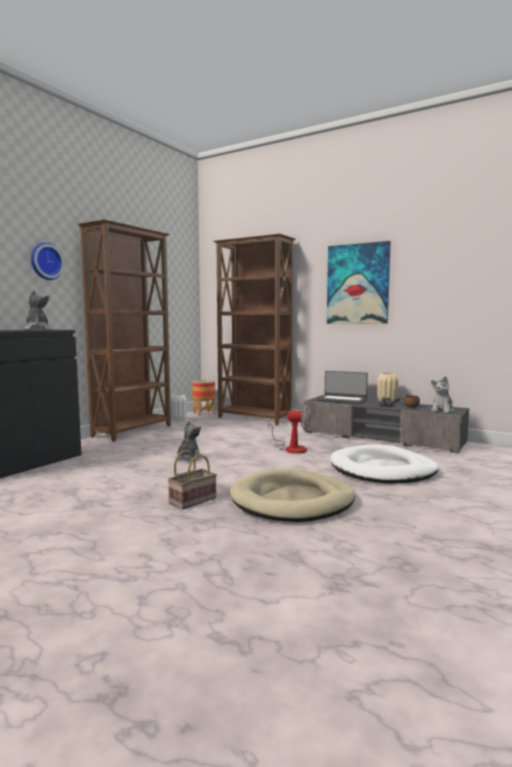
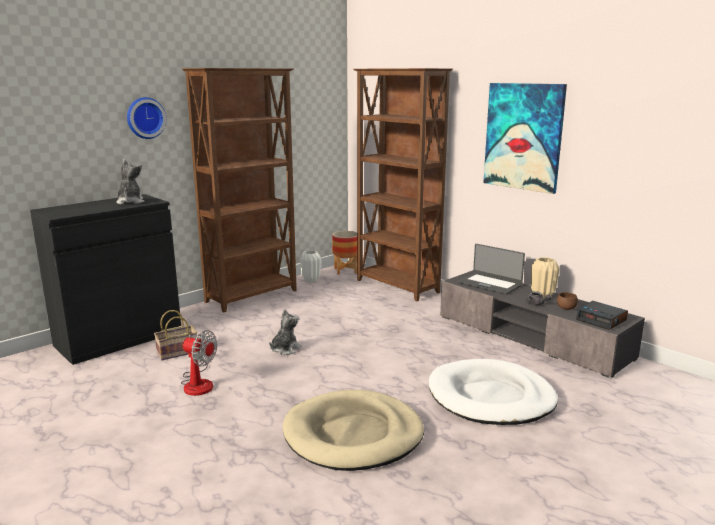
camera: 15 degrees right, 10 degrees up
(193, 500) = (253, 418): basket -> basket (178, 352)
(291, 448) = (407, 345): fan -> fan (198, 382)
(442, 410) = (601, 320): plush toy -> alarm clock

